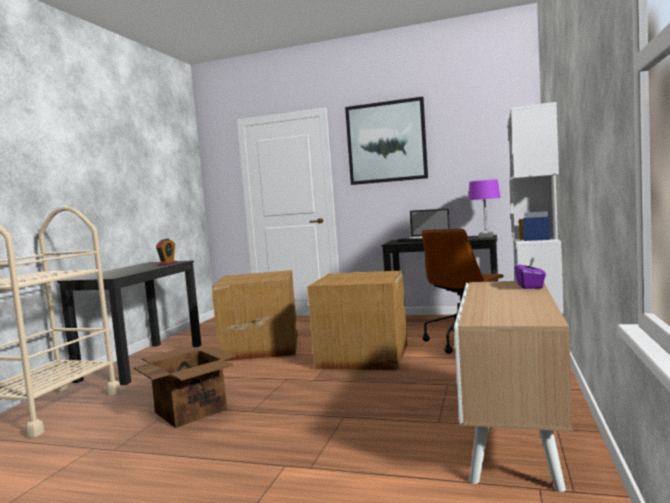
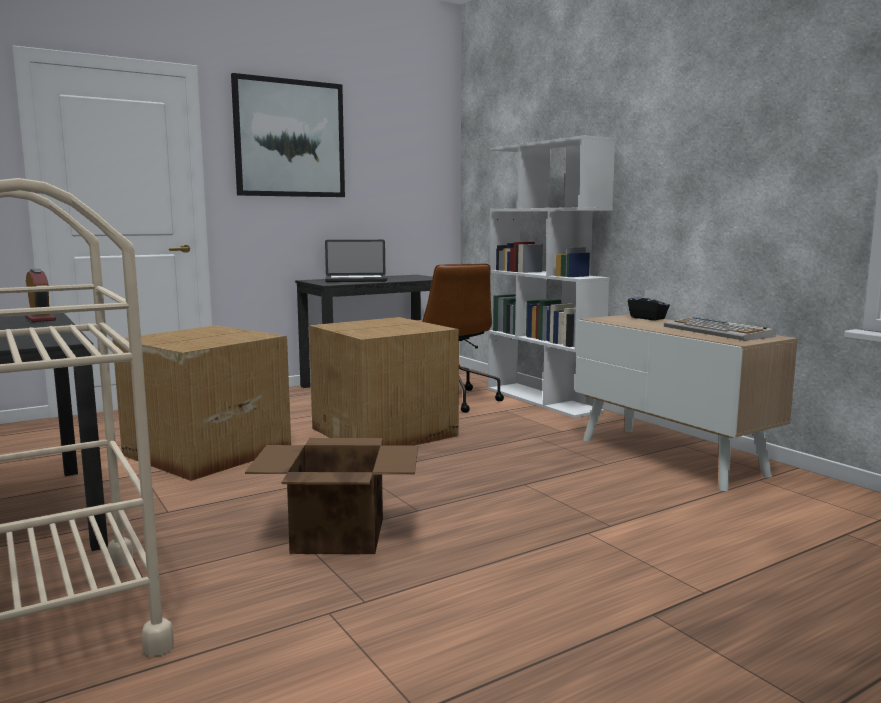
camera: 50 degrees left, 5 degrees up
(486, 236) = (422, 276): purple table lamp -> none
(519, 307) = (718, 331): none -> keyboard
(530, 286) = (647, 318): purple tissue box -> black tissue box

